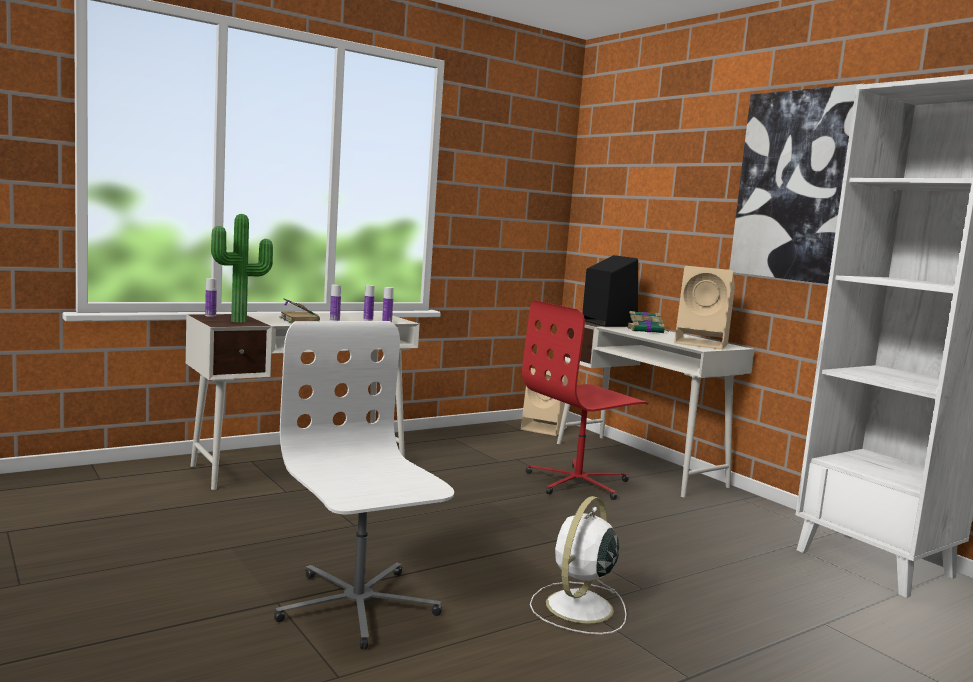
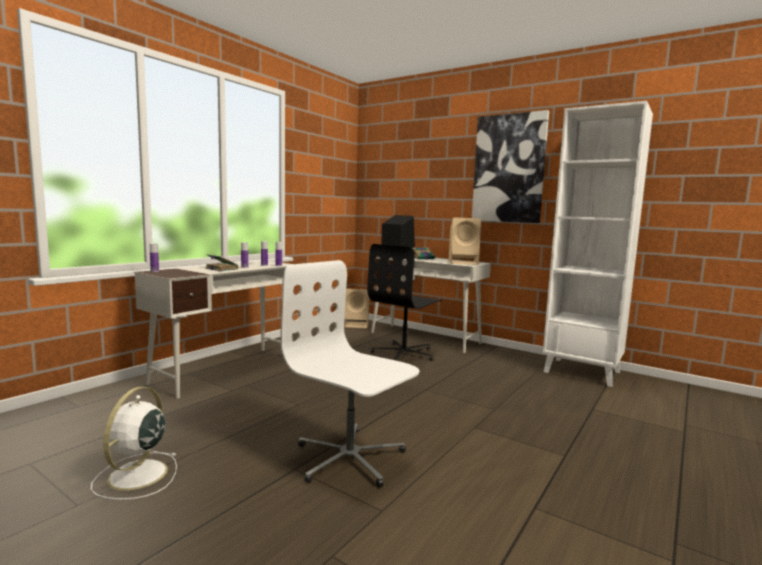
camera: 20 degrees left, 0 degrees up
(240, 321) = (184, 273): potted plant -> none
(578, 482) = (404, 353): red office chair -> black office chair
(578, 608) = (474, 428): white fan -> white fan (136, 476)

